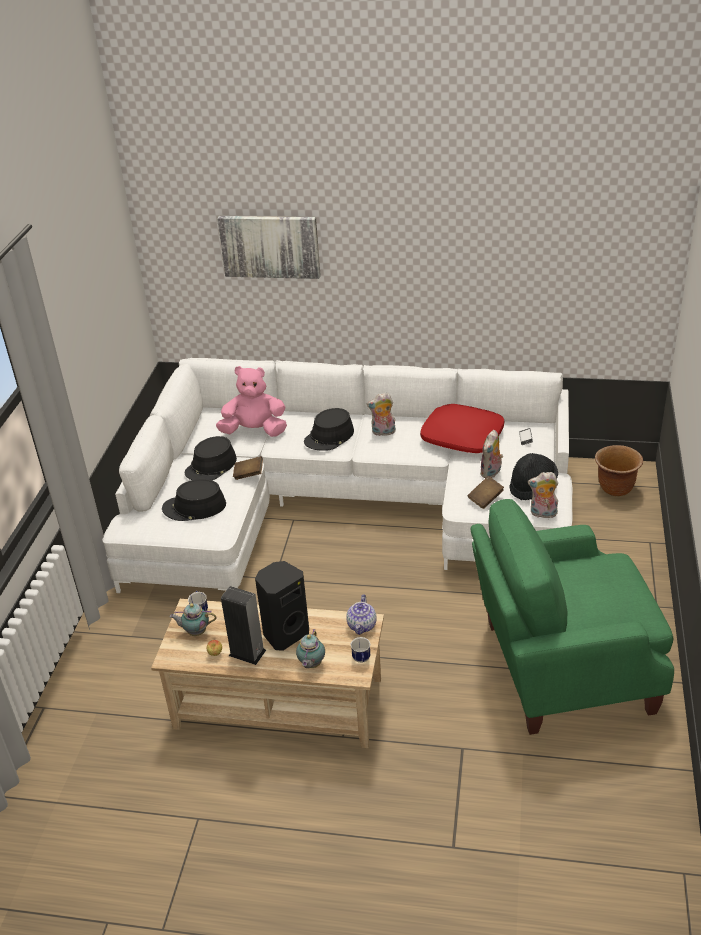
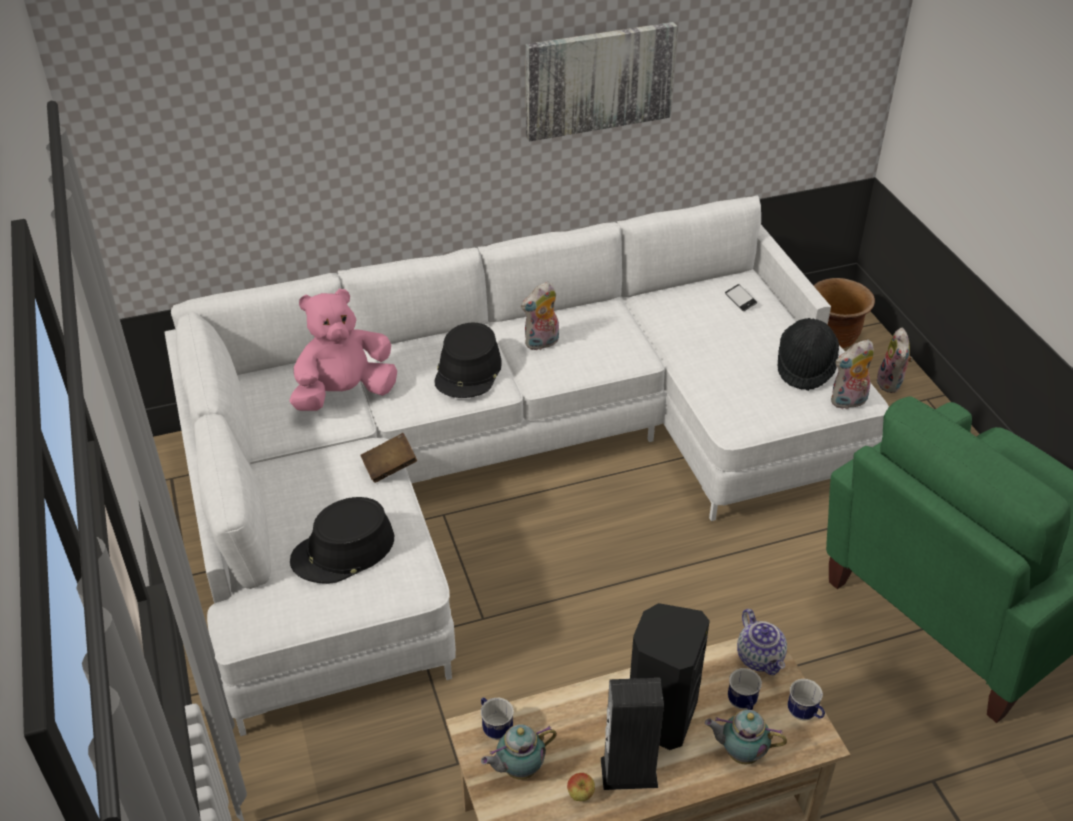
camera: 30 degrees left, 5 degrees up
(211, 466) = (318, 472): black hat -> none
(270, 246) = (311, 82): picture -> picture (599, 80)
(311, 665) = (740, 753): teapot -> teapot turned 120 degrees clockwise
(332, 644) = (743, 705): none -> mug
(462, 437) = (655, 321): red pillow -> none
(485, 499) = (760, 402): brown book -> none
(491, 473) = (737, 362): plush toy -> plush toy (891, 384)

